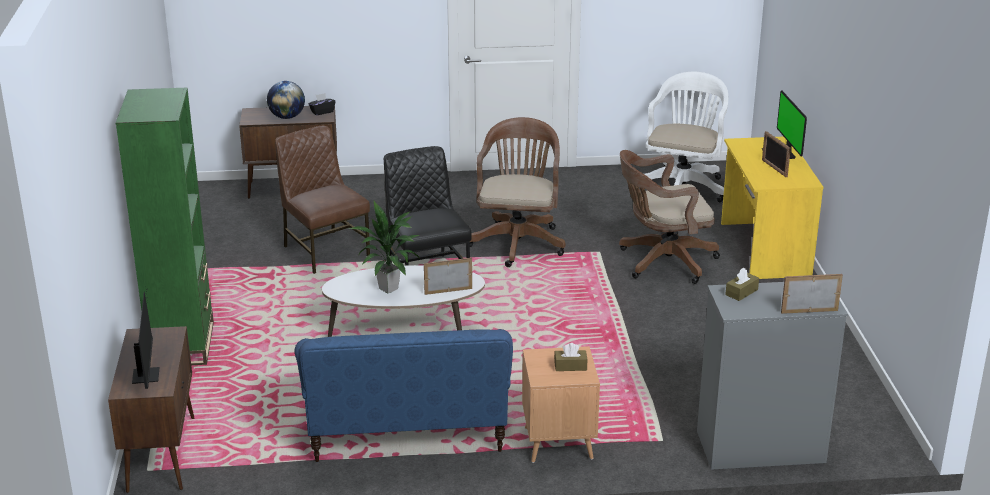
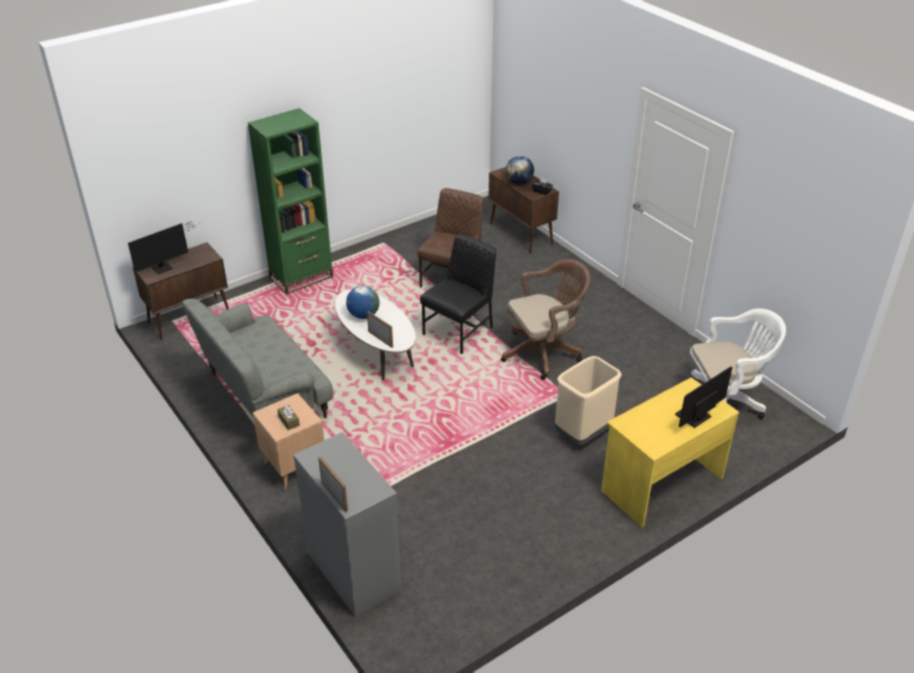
camera: 60 degrees right, 10 degrees up
(389, 289) = (363, 315): potted plant -> globe
(407, 432) = (265, 397): blue sofa -> grey sofa
(662, 262) = (583, 433): brown office chair -> beige trash can
(741, 292) = (341, 452): brown tissue box -> none
(774, 168) = (660, 421): picture frame -> none

